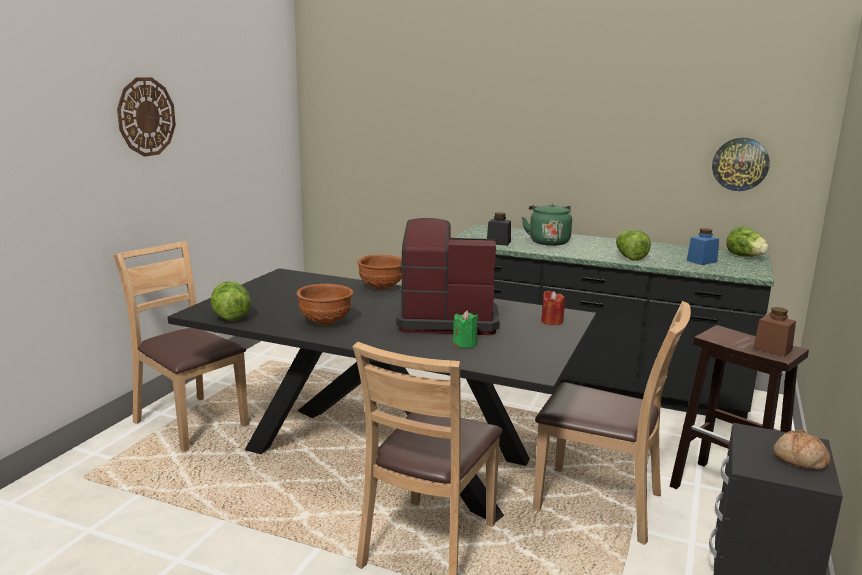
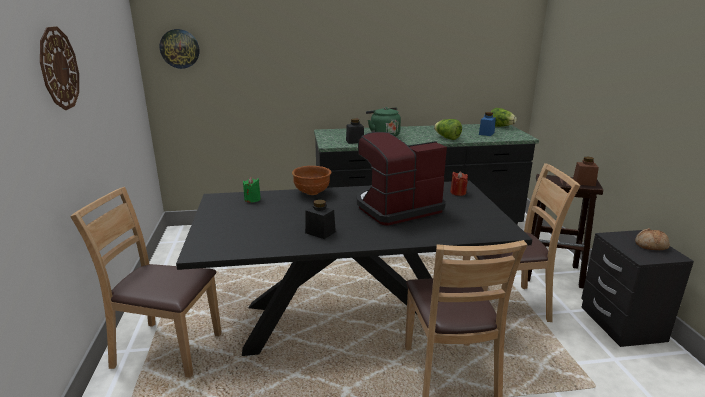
camera: 30 degrees left, 5 degrees up
(231, 317) = (237, 249): lettuce -> none
(326, 322) = (320, 232): brown bowl -> black jar
(465, 344) = (438, 223): green candle -> green candle (252, 199)
(740, 164) = (489, 67): wall clock -> wall clock (179, 48)

